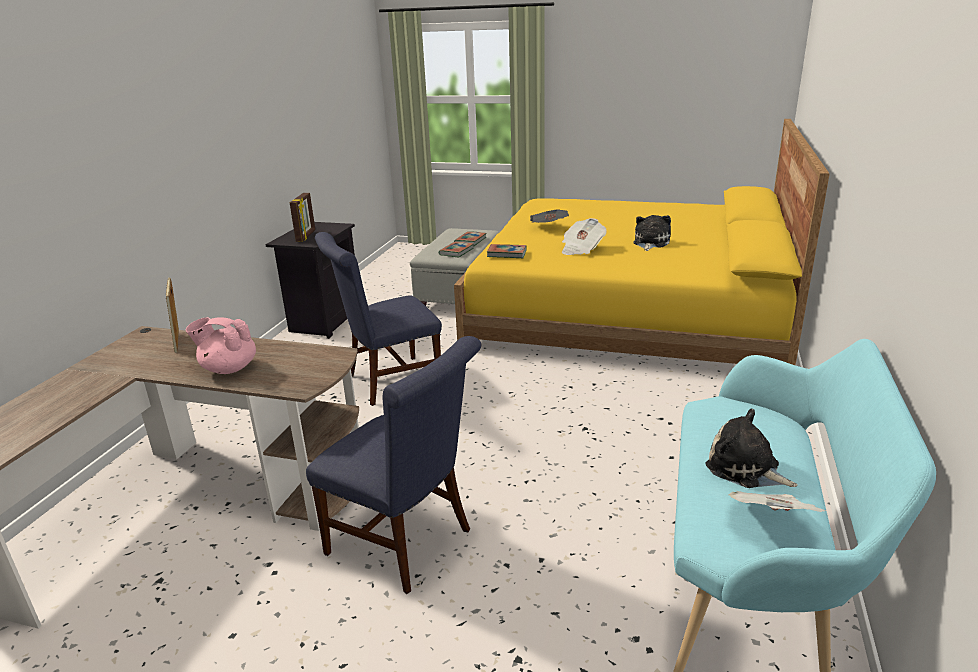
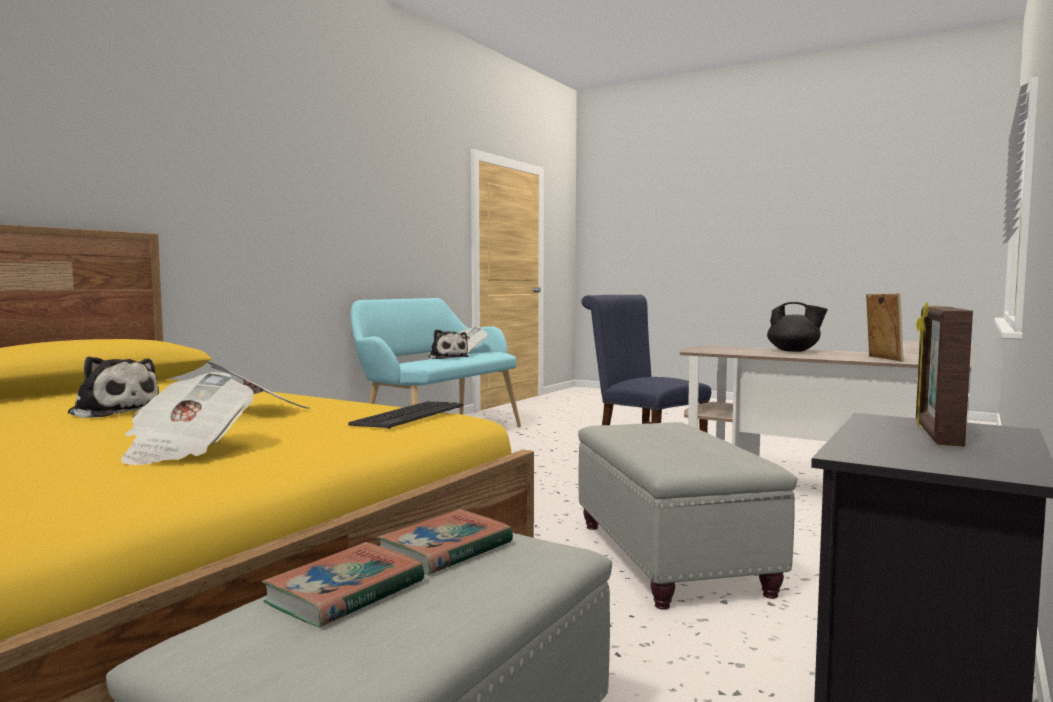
camera: 165 degrees left, 20 degrees down
(228, 368) = (794, 351): pink teapot -> black teapot
(388, 382) = (671, 558): blue chair -> grey ottoman
(507, 254) = (408, 415): book -> keyboard
(650, 243) = (113, 411): plush toy -> plush toy turned 105 degrees counterclockwise

